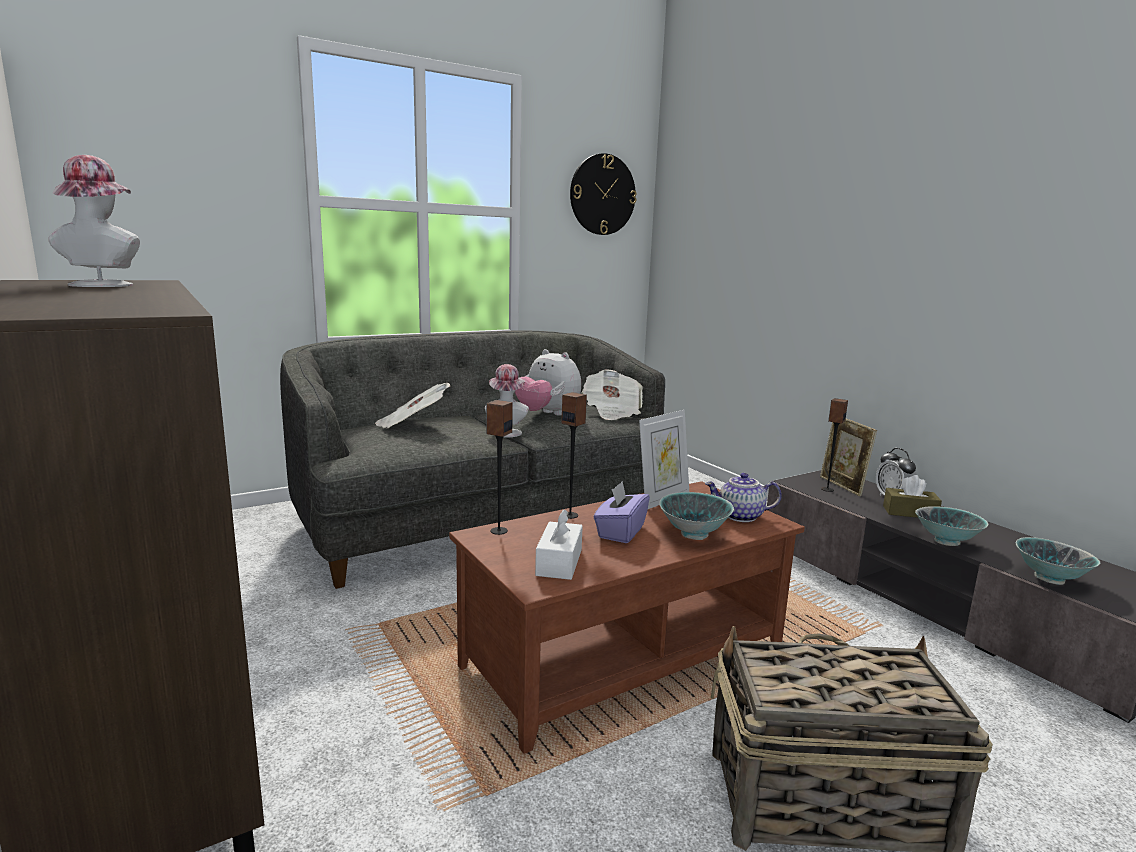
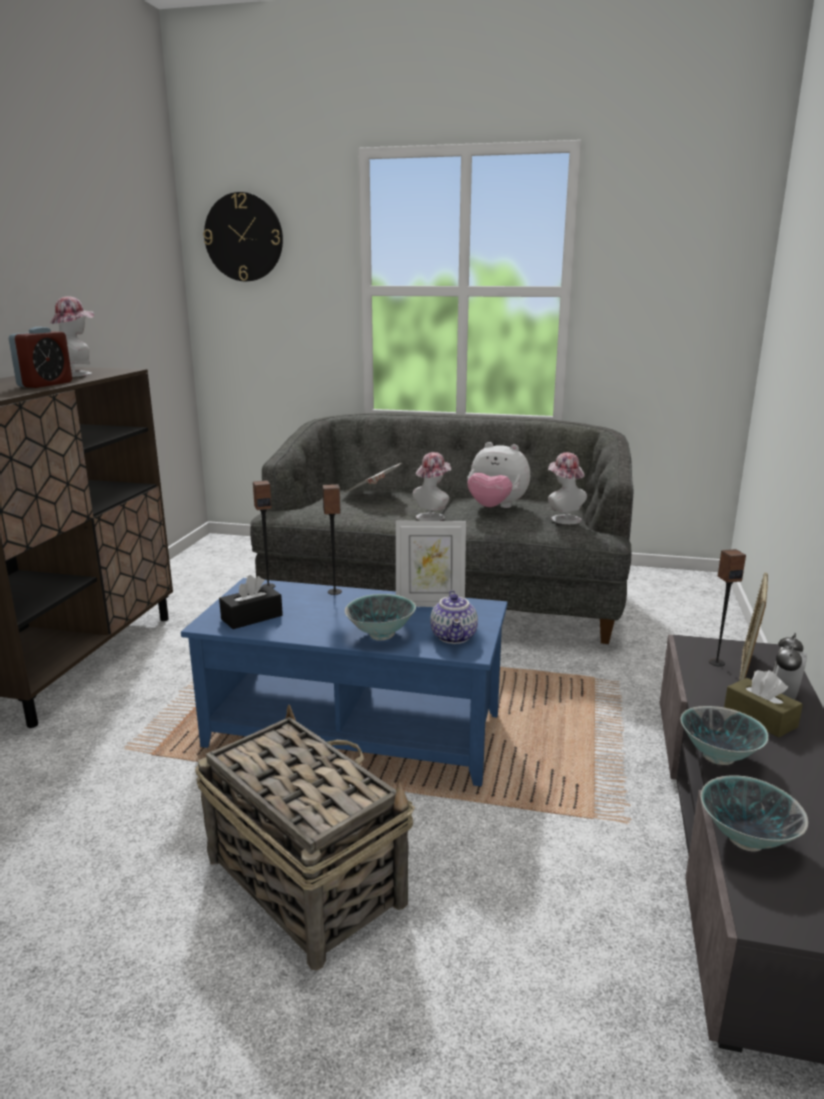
camera: 45 degrees right, 5 degrees up
(141, 293) = (45, 384): none -> alarm clock
(547, 414) = (495, 508): plush toy -> plush toy turned 60 degrees counterclockwise
(559, 562) = (252, 617): white tissue box -> black tissue box
(602, 194) = (687, 264): wall clock -> wall clock (244, 237)
(611, 412) = (563, 518): newspaper -> hat
(620, 532) = (336, 614): purple tissue box -> none
(623, 656) = (355, 729): brown coffee table -> blue coffee table
(740, 516) = (455, 637): teapot -> teapot turned 135 degrees counterclockwise

